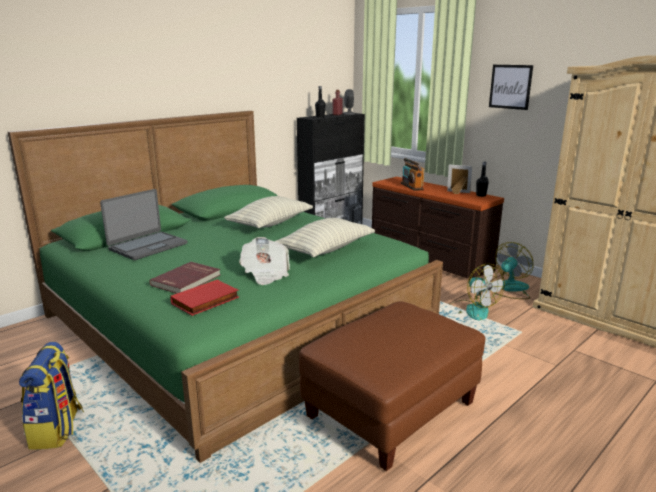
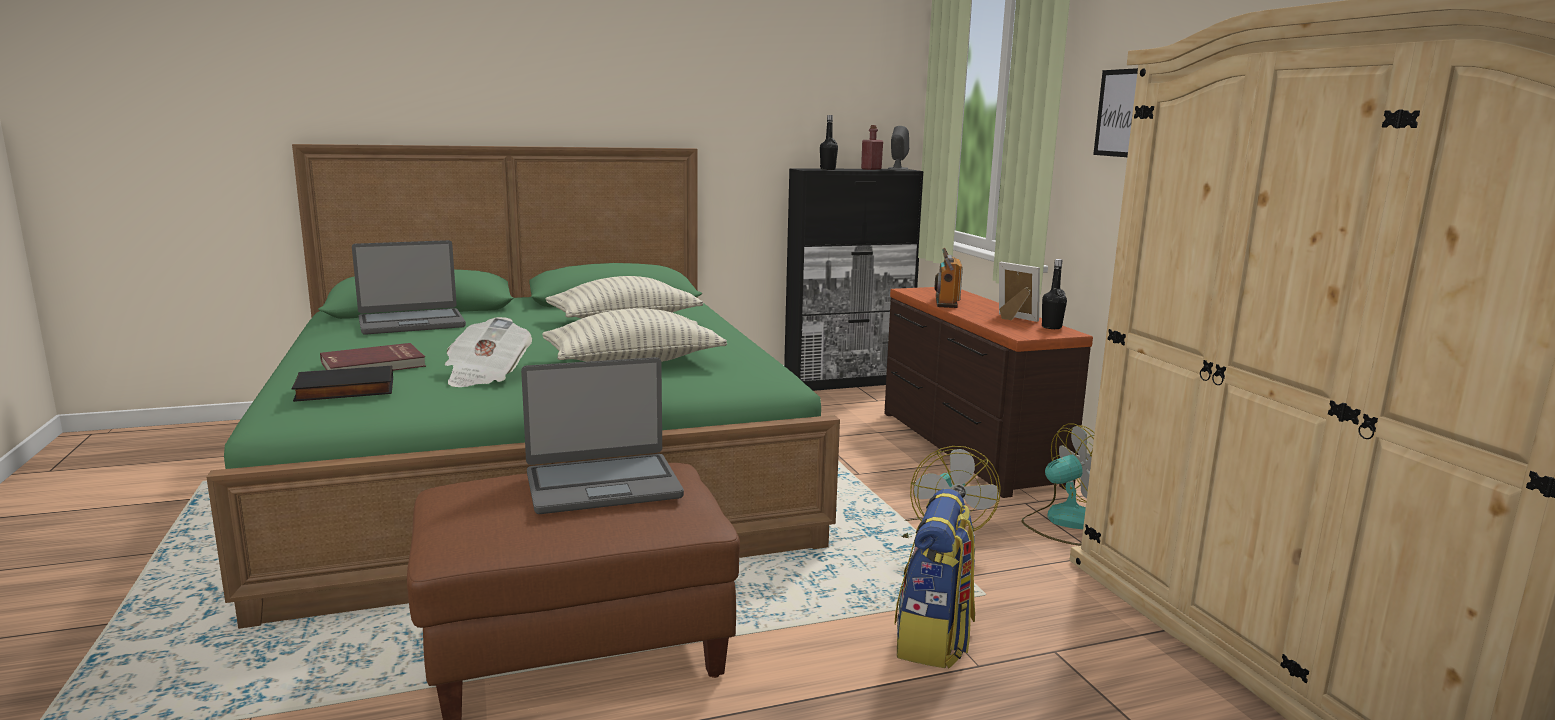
camera: 25 degrees right, 5 degrees down
(57, 430) = (156, 542): backpack -> backpack (934, 640)
(206, 301) = (344, 390): red book -> black book
(398, 323) = (603, 484): none -> laptop

